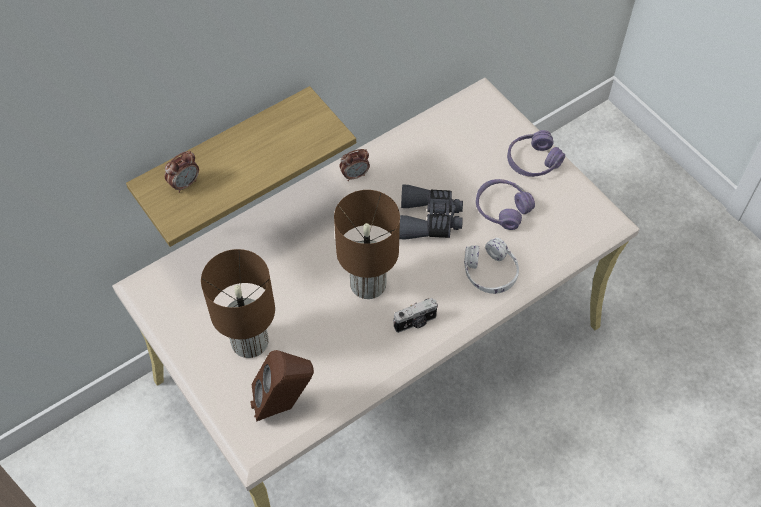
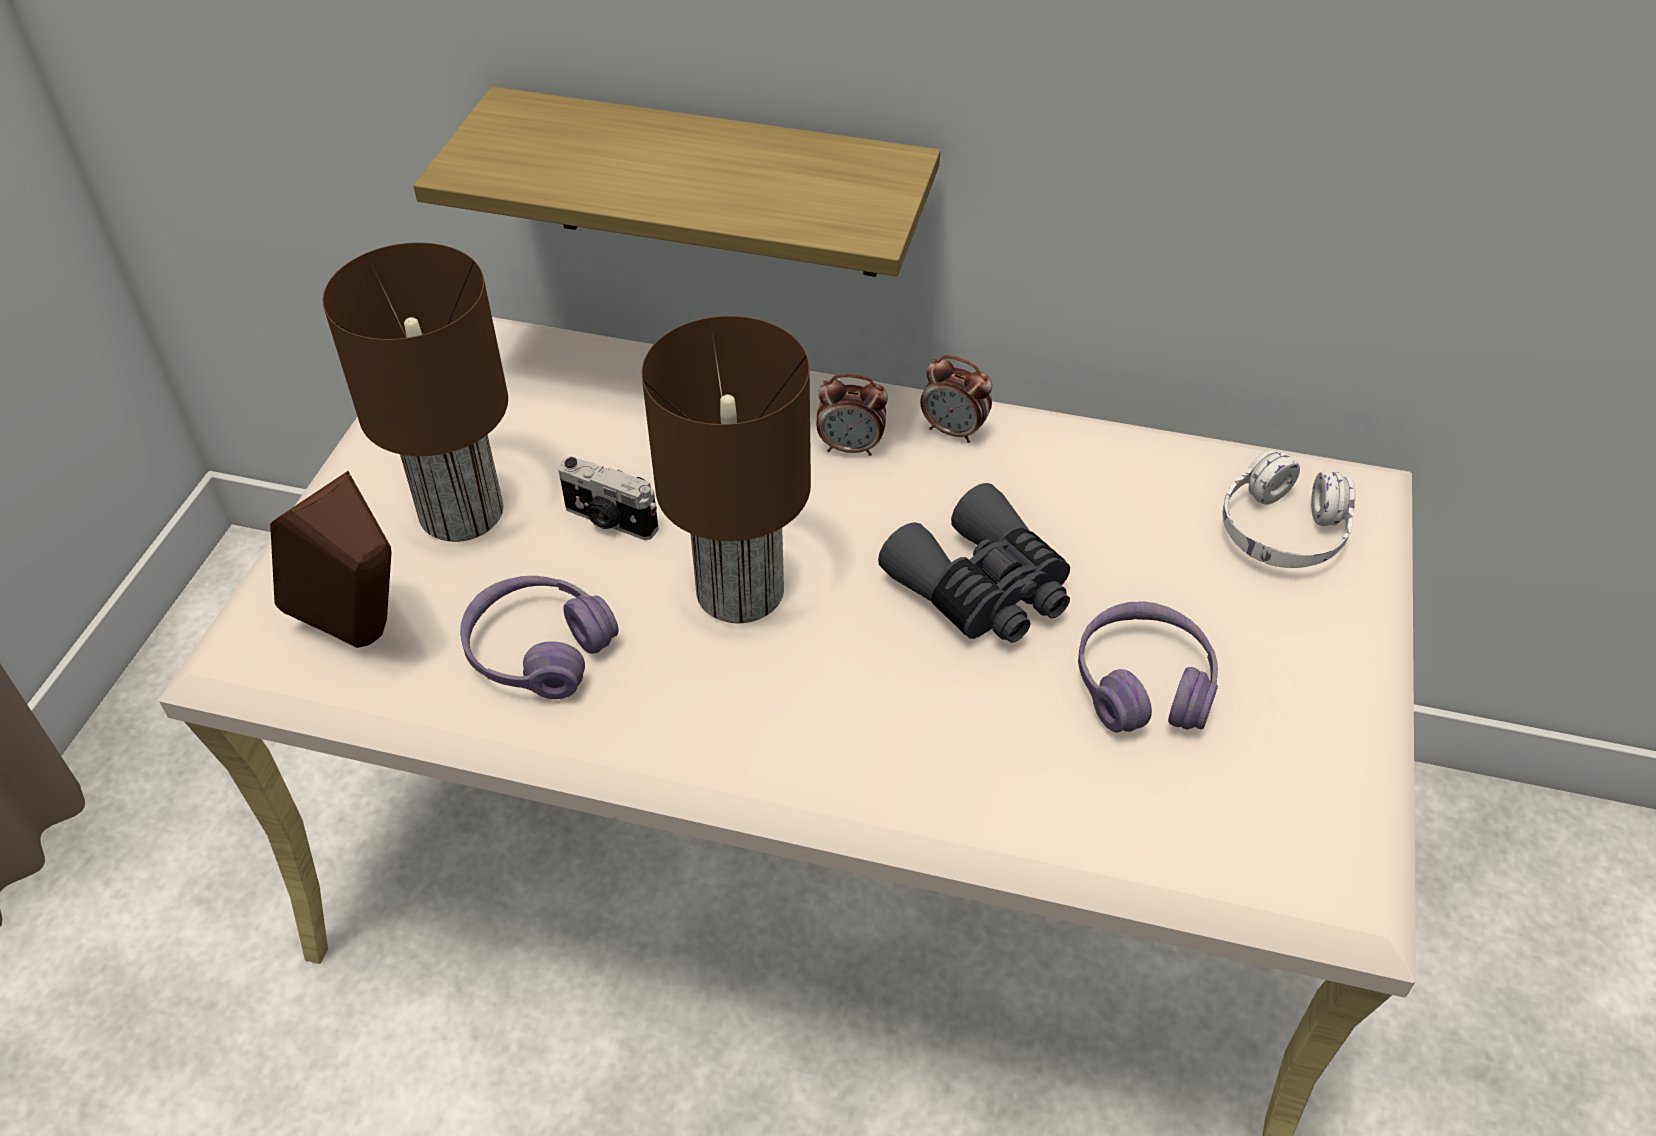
camera: 50 degrees right, 10 degrees down
(185, 184) = (555, 138): alarm clock -> alarm clock (851, 447)
(415, 322) = (724, 716): camera -> camera (609, 521)
(490, 272) = (968, 762): white headphones -> white headphones (1282, 531)
(533, 161) = (1320, 660): purple headphones -> purple headphones (539, 650)

